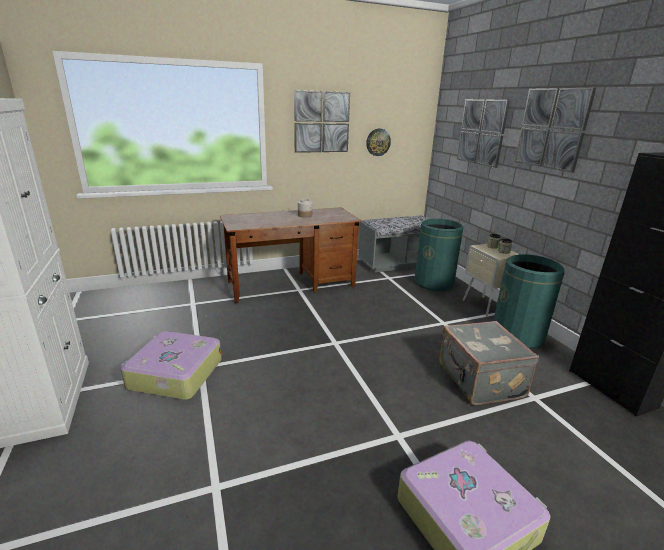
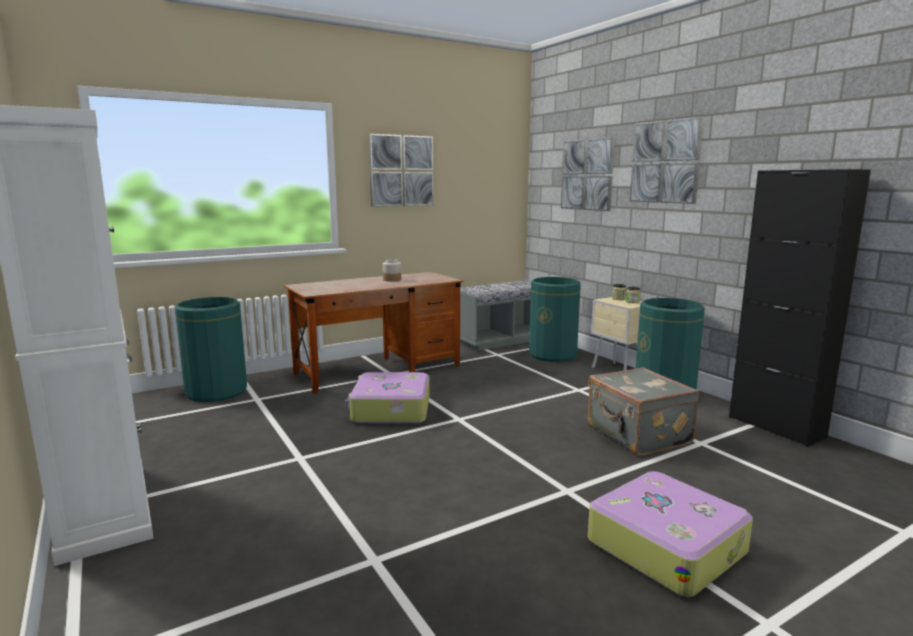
camera: 10 degrees left, 10 degrees down
(168, 293) = (216, 392): none -> green trash can
(174, 374) = (268, 468): suitcase -> suitcase (390, 410)
(378, 142) = (467, 194): wall clock -> none

